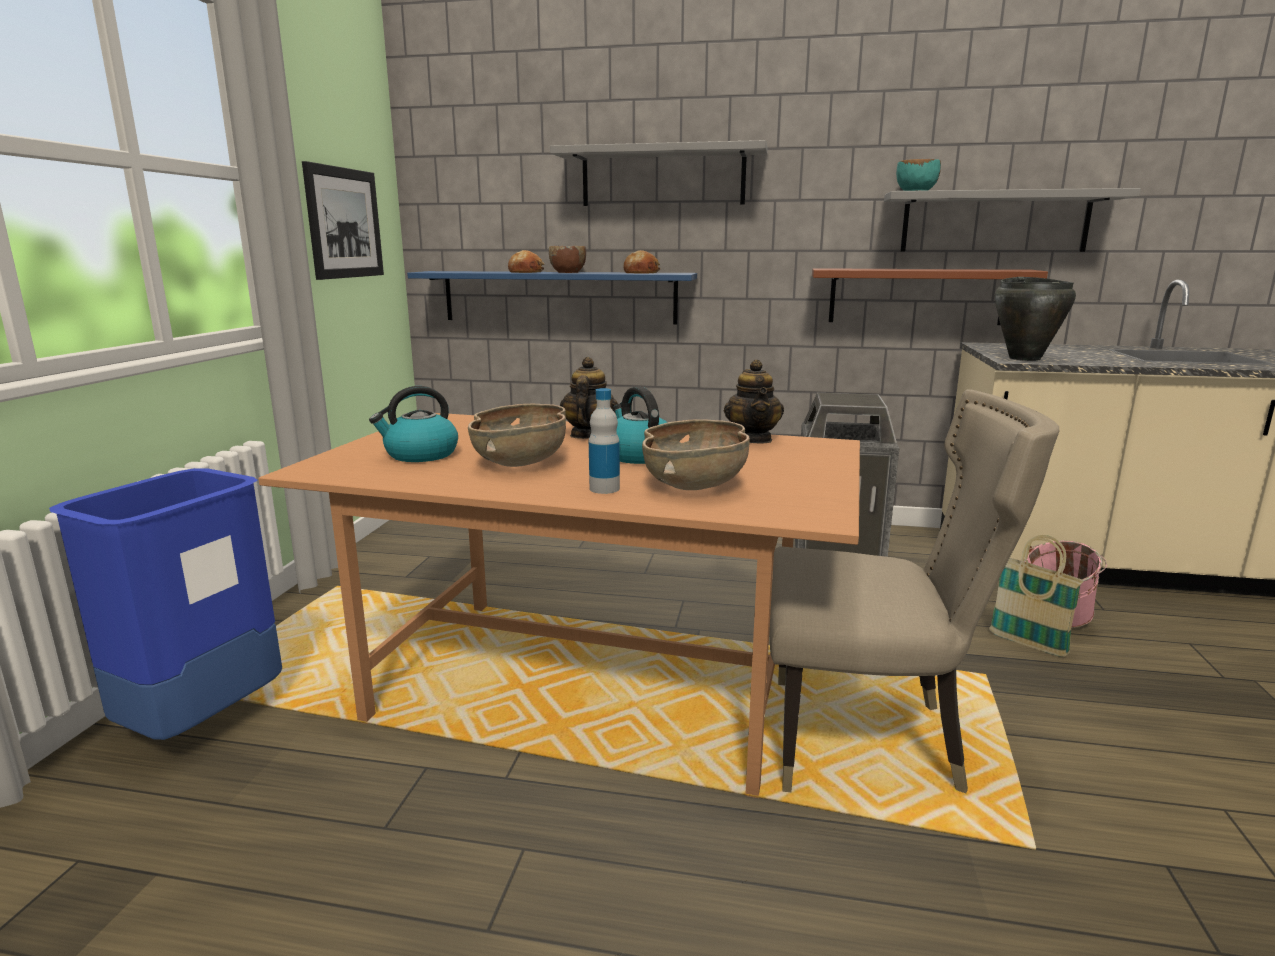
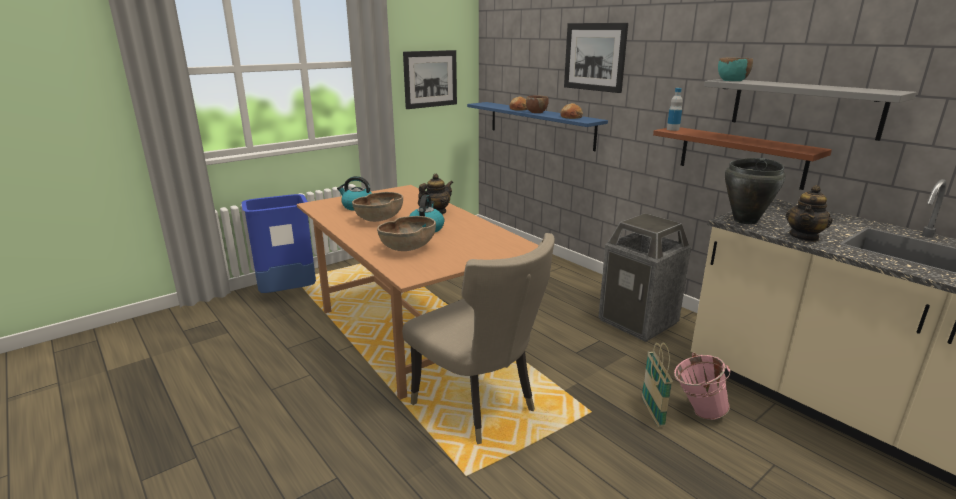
camera: 40 degrees right, 5 degrees up
(604, 488) = (374, 240): bottle -> bottle (673, 129)
(663, 177) = (594, 57): grey shelf -> picture
(752, 439) = (496, 233): teapot -> teapot (804, 237)

